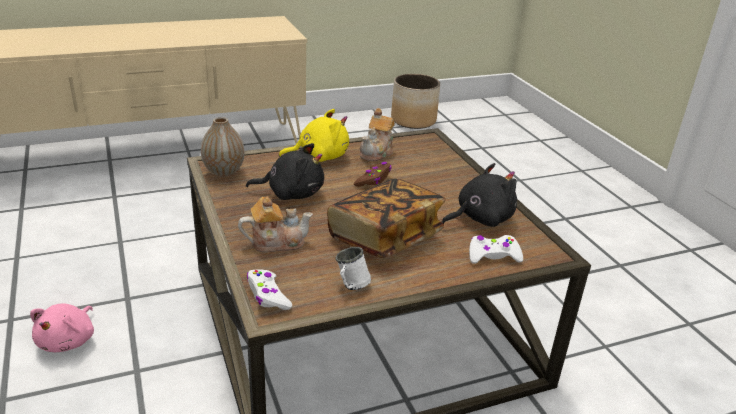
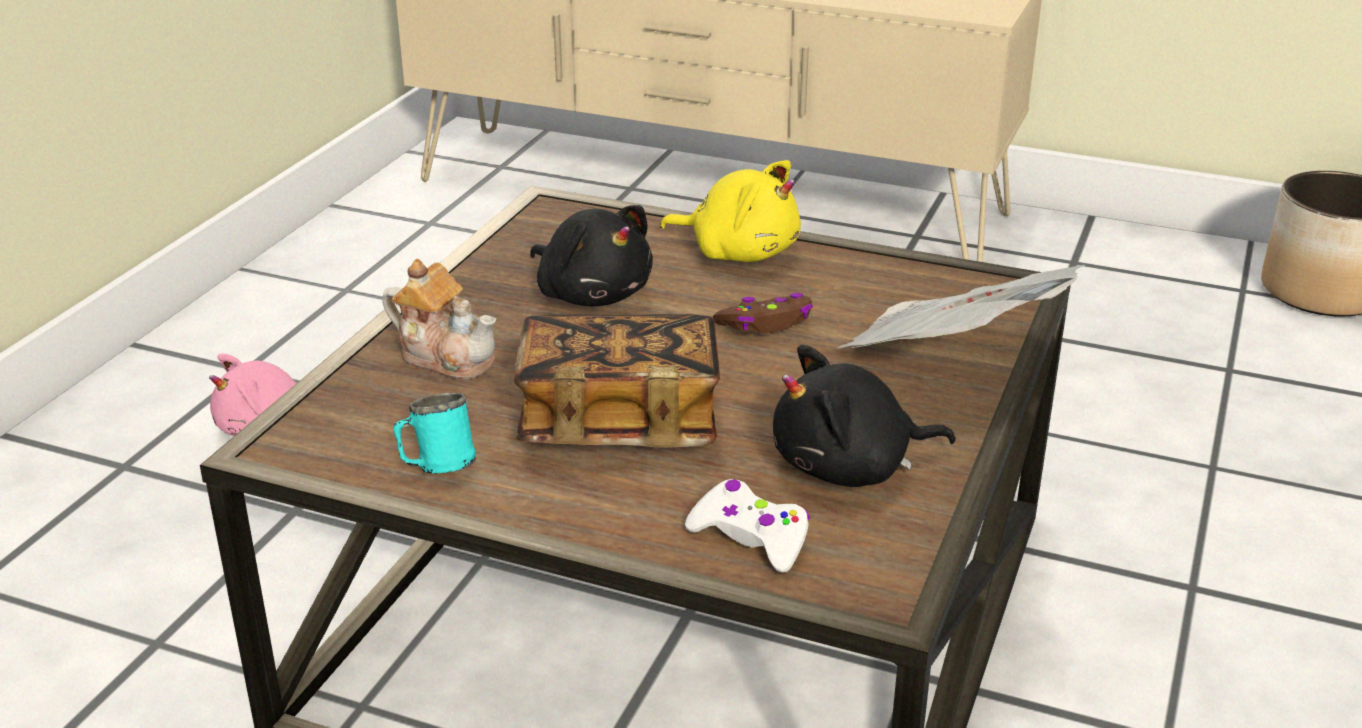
camera: 45 degrees right, 0 degrees up
(224, 171) = (546, 224): vase -> none
(268, 295) = (309, 423): white game controller -> none
(350, 287) = (436, 468): white mug -> turquoise mug
(377, 152) = (857, 280): teapot -> none
(450, 170) = (951, 362): none -> newspaper
(480, 218) = (849, 468): black plush toy -> black plush toy turned 150 degrees clockwise

